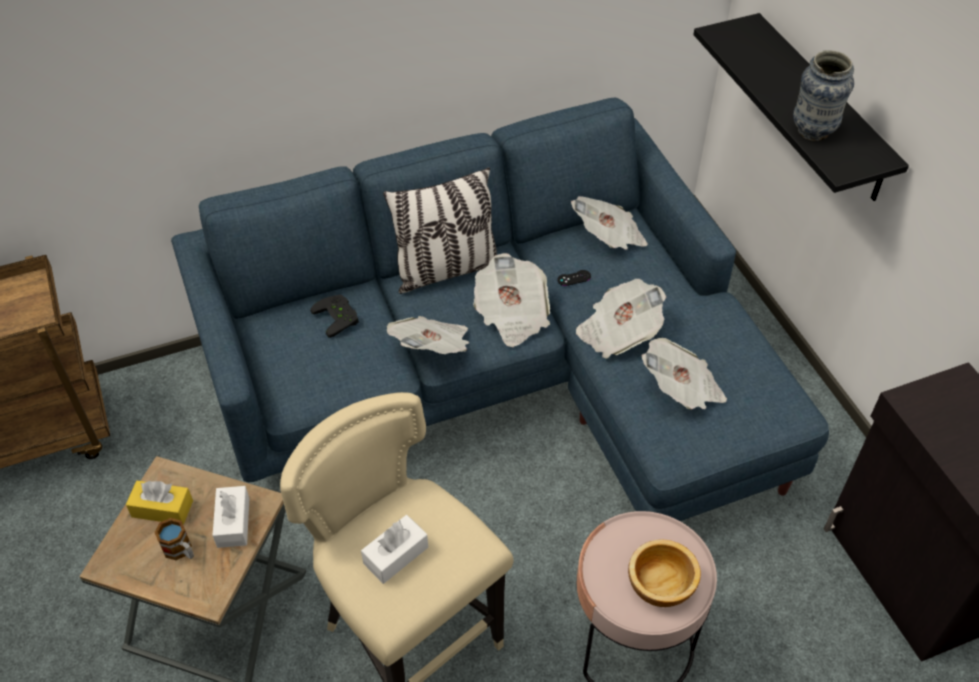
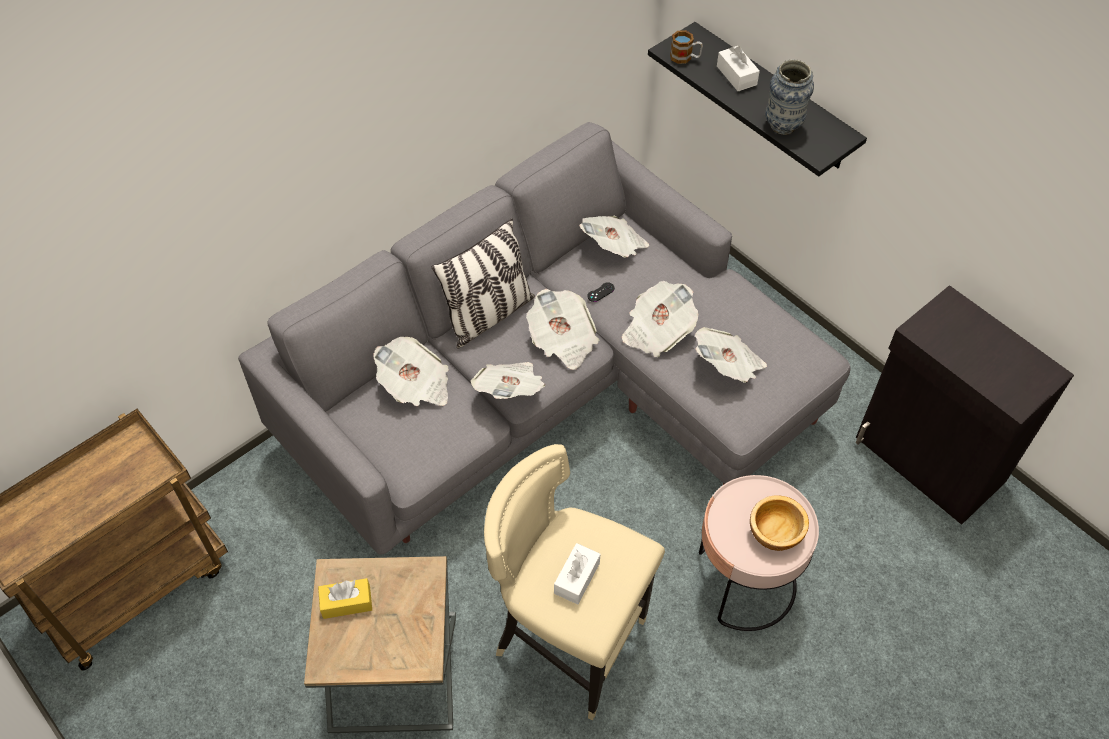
camera: 20 degrees left, 5 degrees up
(181, 551) = (381, 633): mug -> mug (685, 57)
(233, 522) = (414, 594): white tissue box -> white tissue box (736, 75)
(339, 317) = (415, 385): black game controller -> newspaper
(504, 380) = (550, 393): blue sofa -> grey sofa

